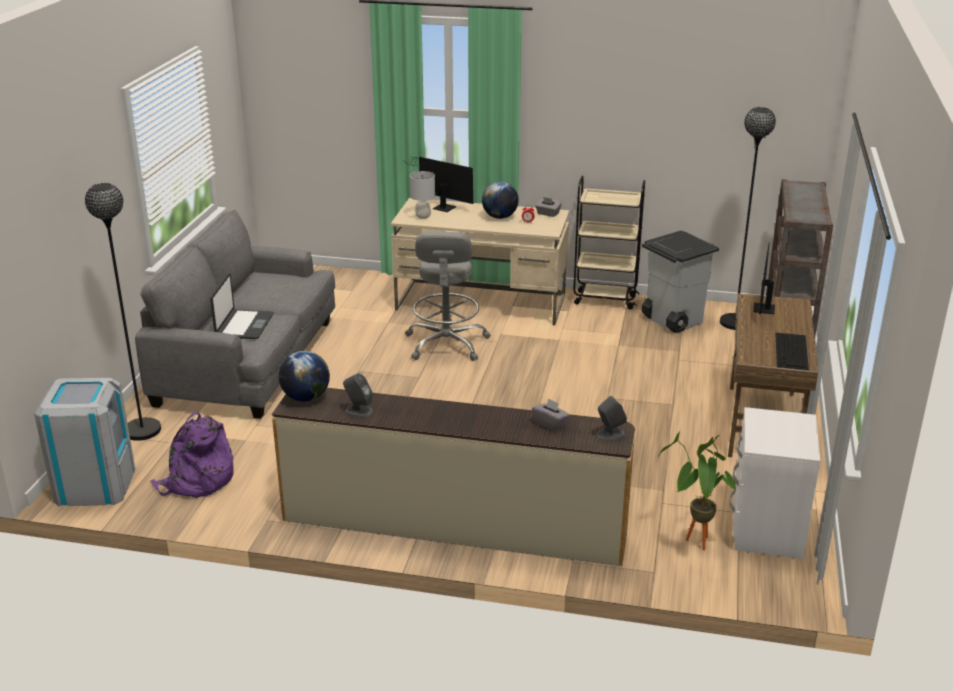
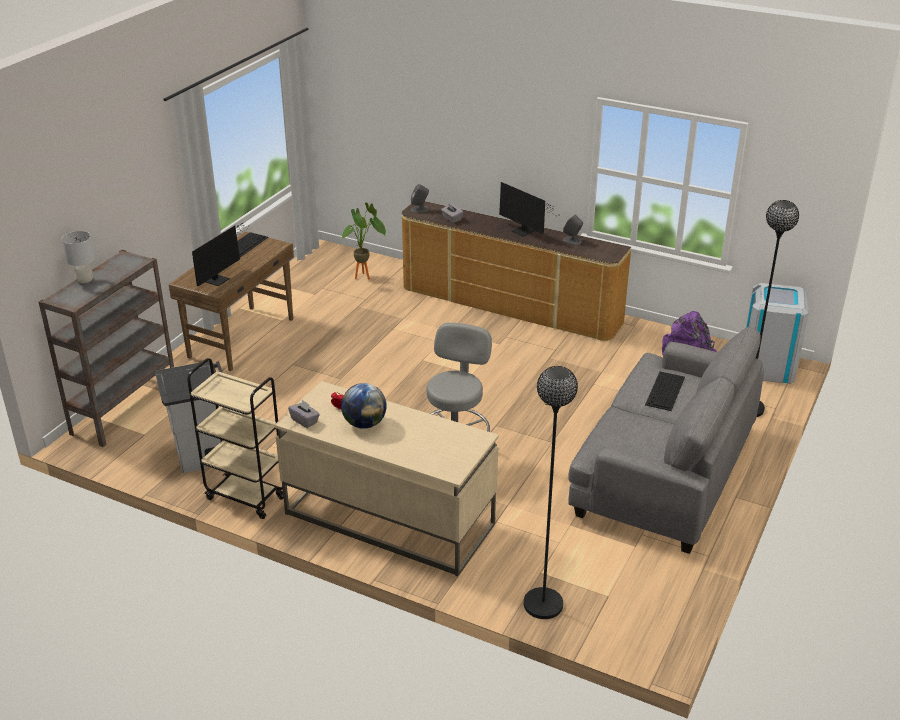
camera: 165 degrees left, 5 degrees up
(243, 325) = (665, 391): laptop -> keyboard
(305, 397) = (607, 253): globe -> none
(423, 217) = (455, 438): grey table lamp -> grey table lamp (85, 280)
(442, 207) = (424, 456): monitor -> monitor (524, 232)
(735, 322) = (143, 441): black floor lamp -> black floor lamp (542, 605)
(765, 529) = (315, 278): white nightstand -> none

